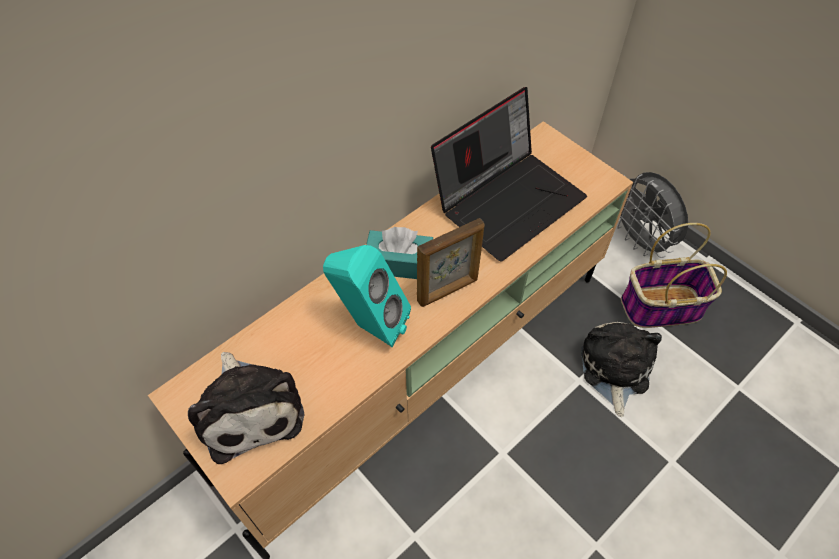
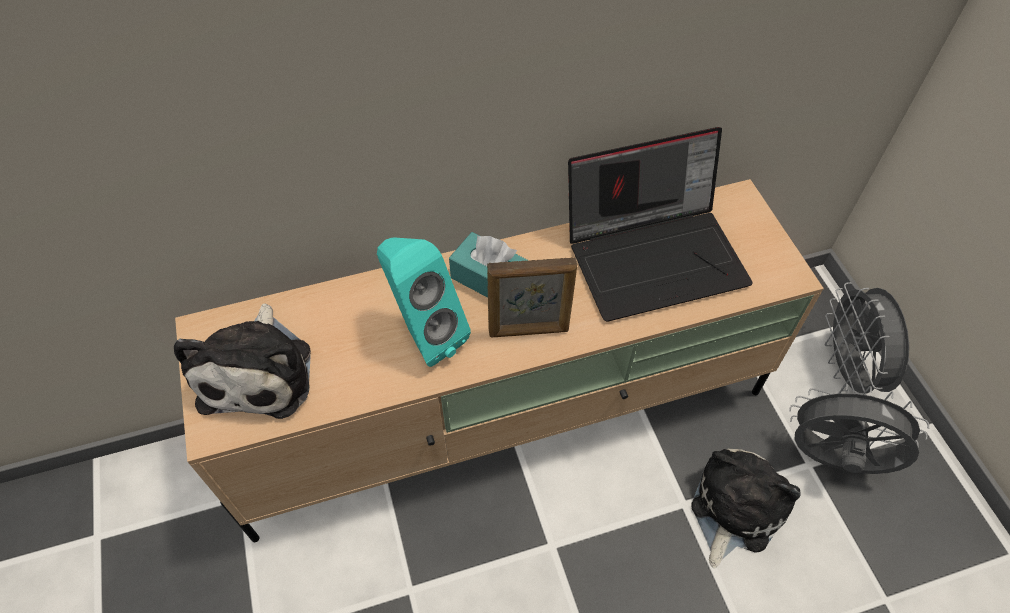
camera: 25 degrees right, 0 degrees up
(660, 307) = (832, 461): basket -> grey fan

